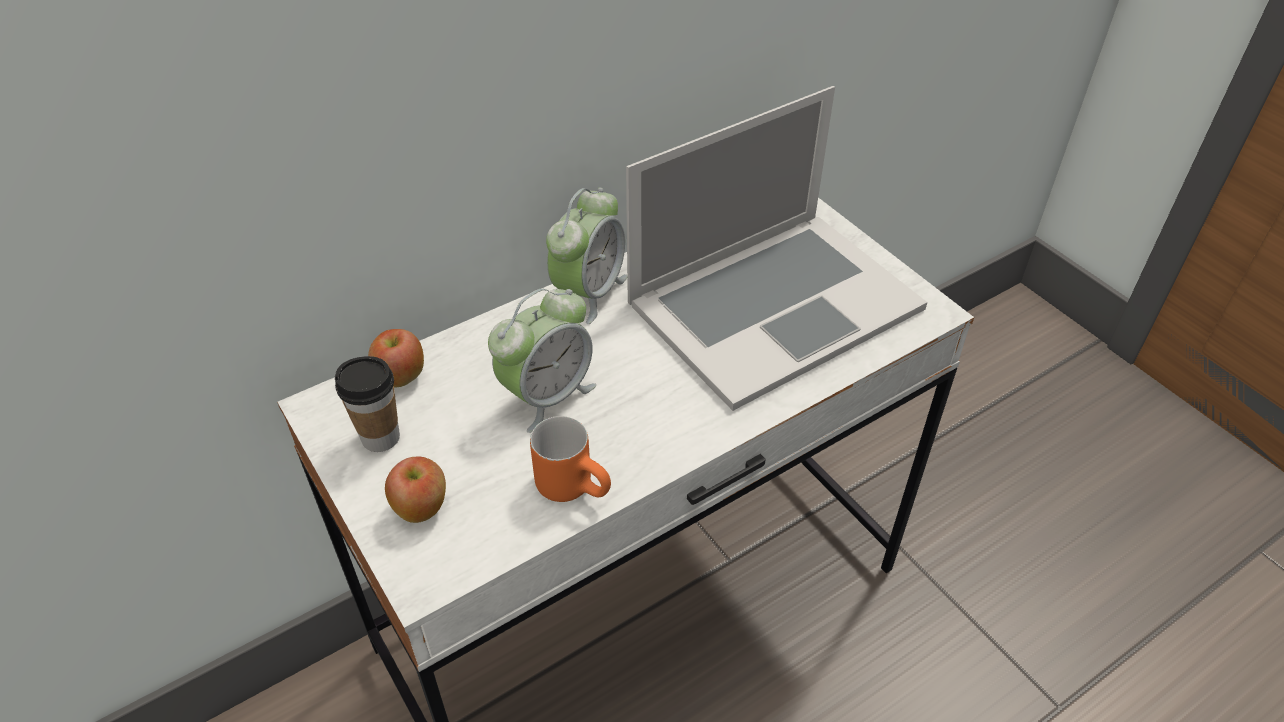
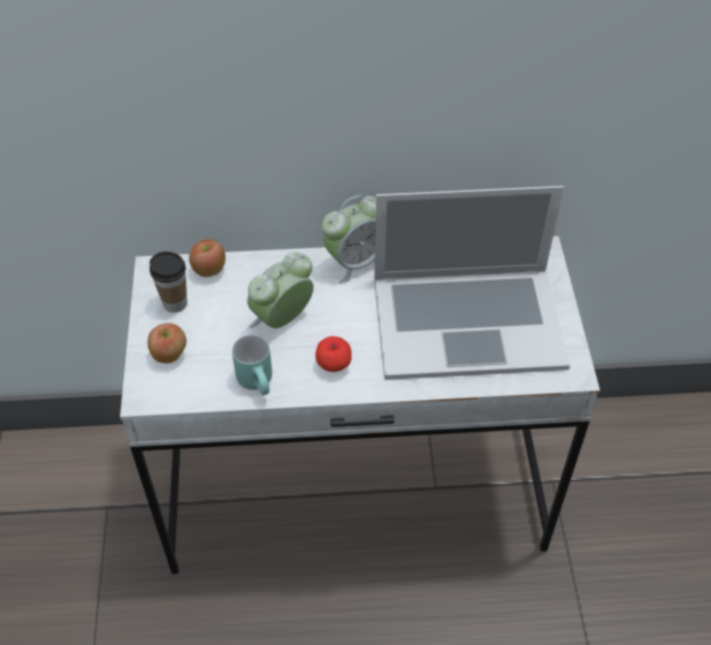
camera: 30 degrees right, 5 degrees up
(547, 395) = (282, 319): alarm clock -> alarm clock turned 150 degrees clockwise
(576, 486) = (260, 382): orange mug -> turquoise mug
(656, 421) = (334, 365): none -> apple

